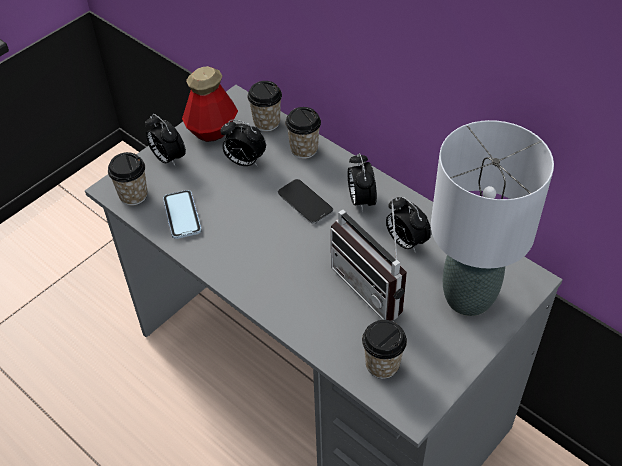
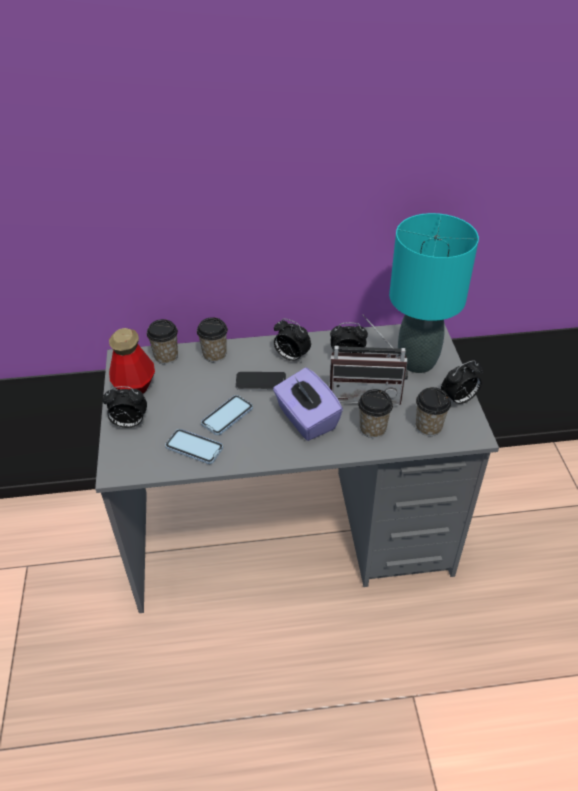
camera: 50 degrees left, 5 degrees down
(133, 195) = (140, 463): cup -> cup (372, 429)
(239, 210) = (227, 416): none -> phone
(244, 162) = (187, 388): alarm clock -> alarm clock (458, 400)
(292, 265) = (306, 419): none -> purple tissue box
(469, 297) = (417, 361): grey table lamp -> turquoise table lamp

